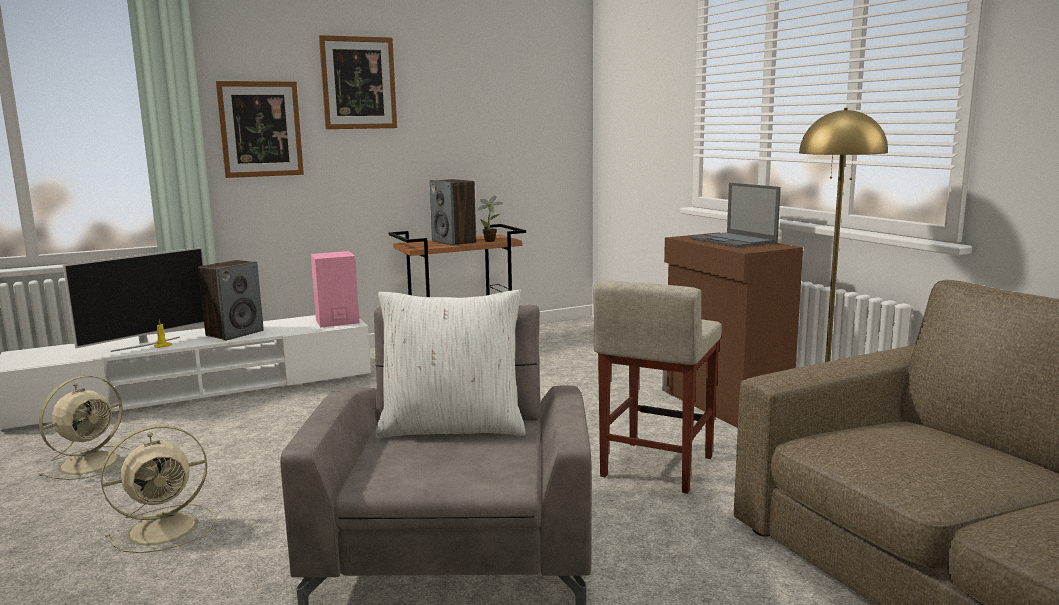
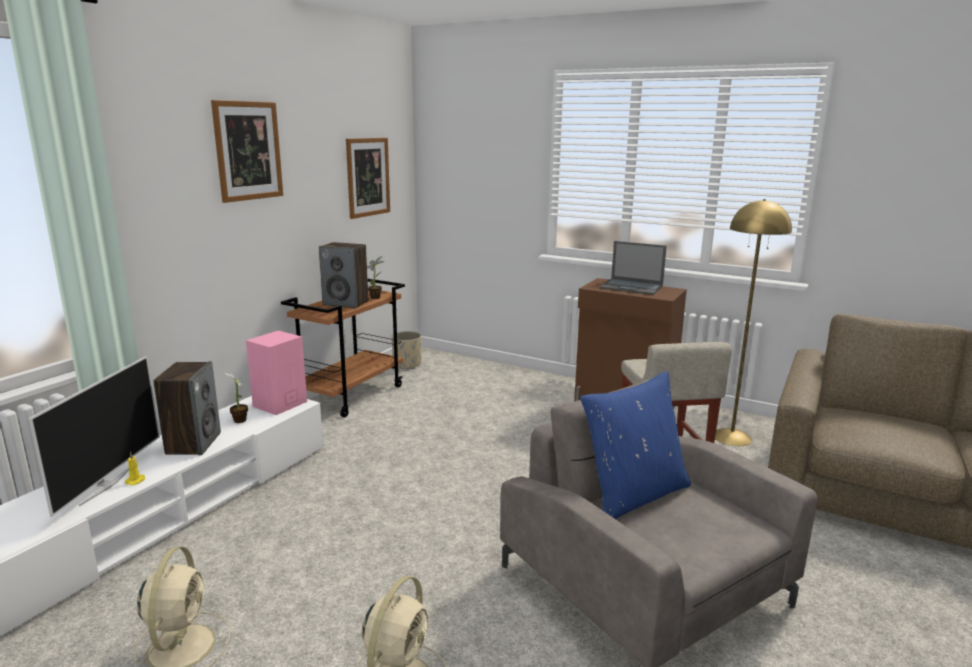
camera: 35 degrees left, 5 degrees up
(260, 129) = (162, 208): picture -> picture (368, 177)
(288, 326) = (240, 421): none -> potted plant
(452, 427) = (634, 495): white pillow -> blue pillow
(553, 329) = (407, 365): none -> beige planter

